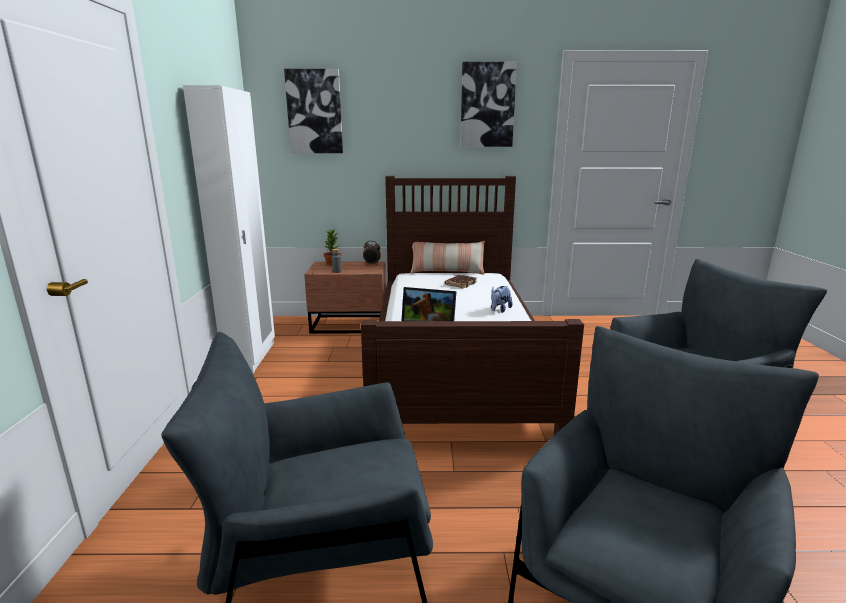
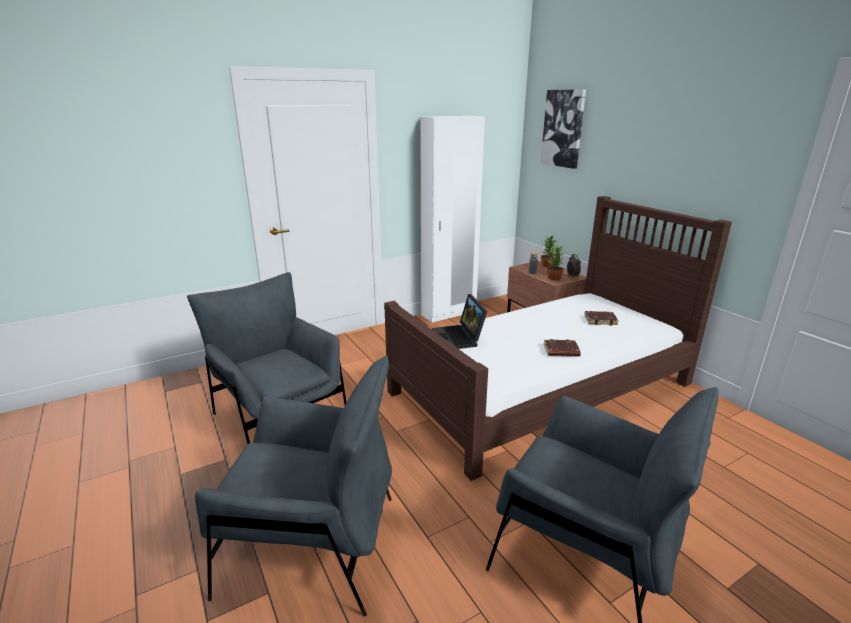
camera: 60 degrees right, 5 degrees up
(363, 269) = (554, 278): none -> potted plant
(447, 272) = (627, 308): pillow -> none
(487, 105) = (717, 131): picture -> none
(499, 310) = (561, 351): plush toy -> brown book

